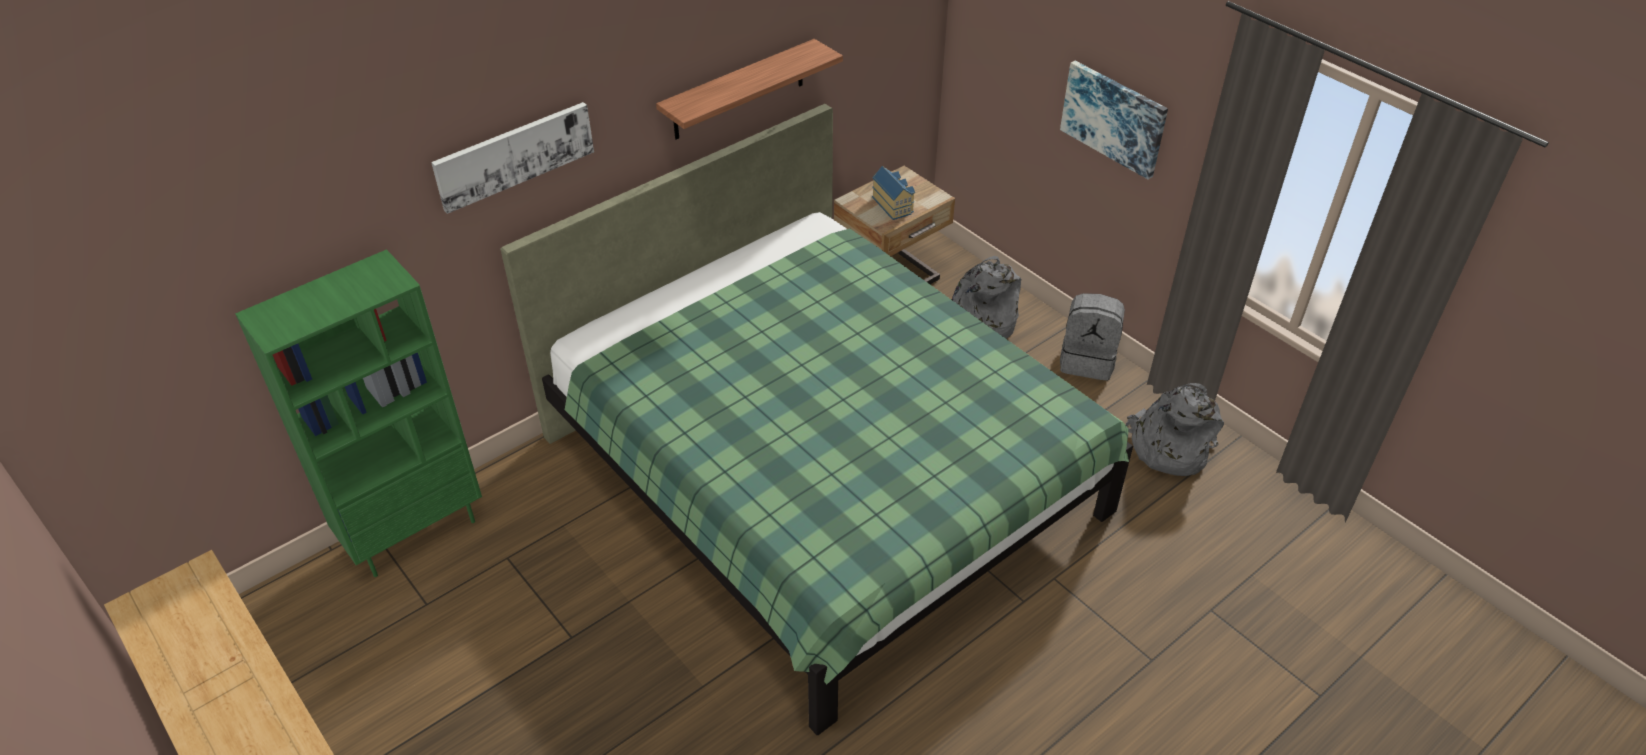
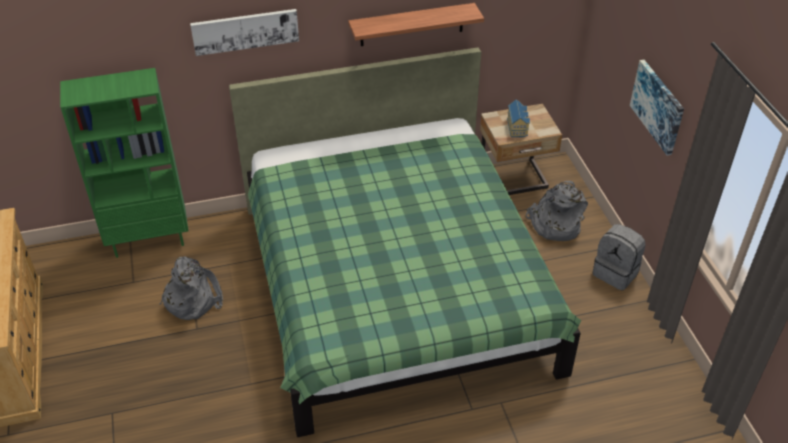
camera: 25 degrees right, 0 degrees up
(1168, 448) = (635, 348): grey backpack -> grey backpack (192, 299)

